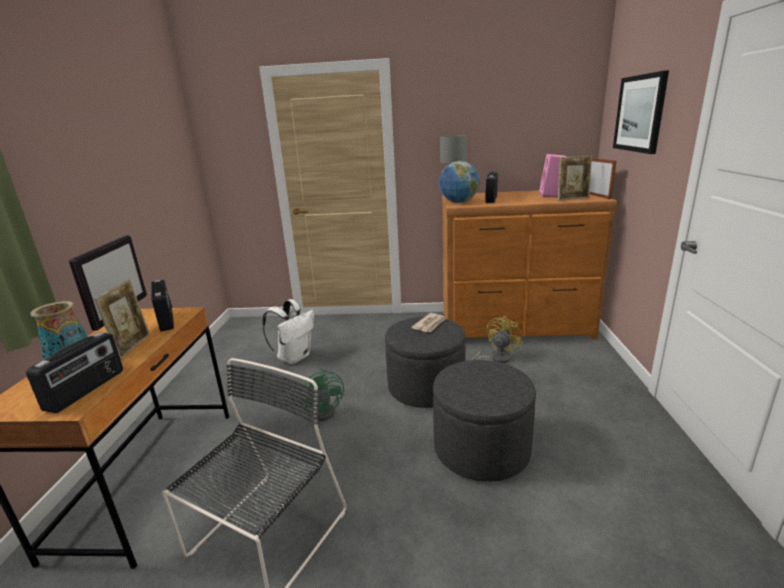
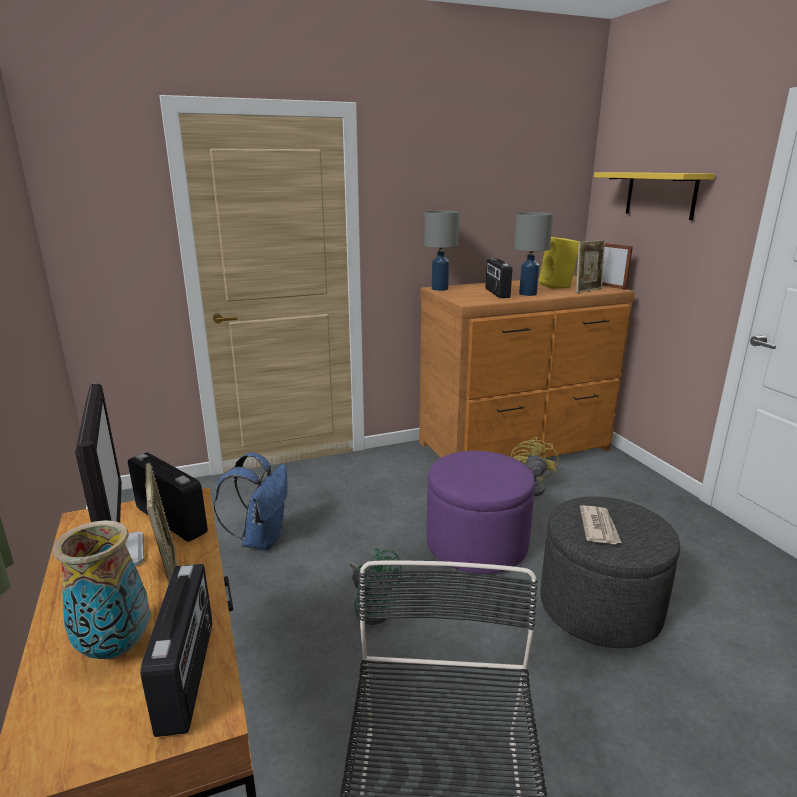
camera: 25 degrees left, 0 degrees up
(294, 357) = (262, 539): white backpack -> blue backpack
(426, 387) = (476, 544): grey ottoman -> purple ottoman
(430, 324) = (480, 461): newspaper -> newspaper (599, 527)
(458, 202) = (465, 298): globe -> none
(515, 200) = (528, 294): none -> grey table lamp
(552, 195) = (557, 286): pink speaker -> yellow speaker
(639, 113) = (660, 195): picture -> yellow shelf

